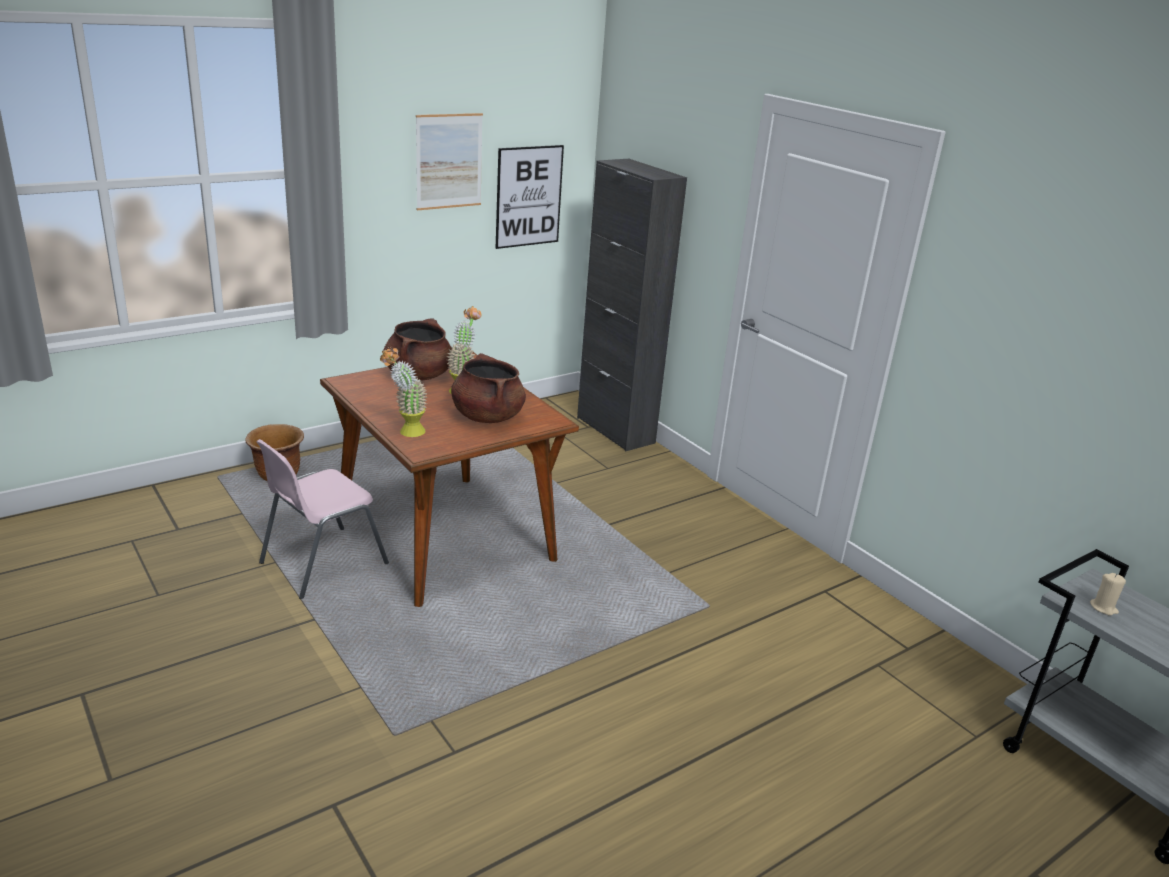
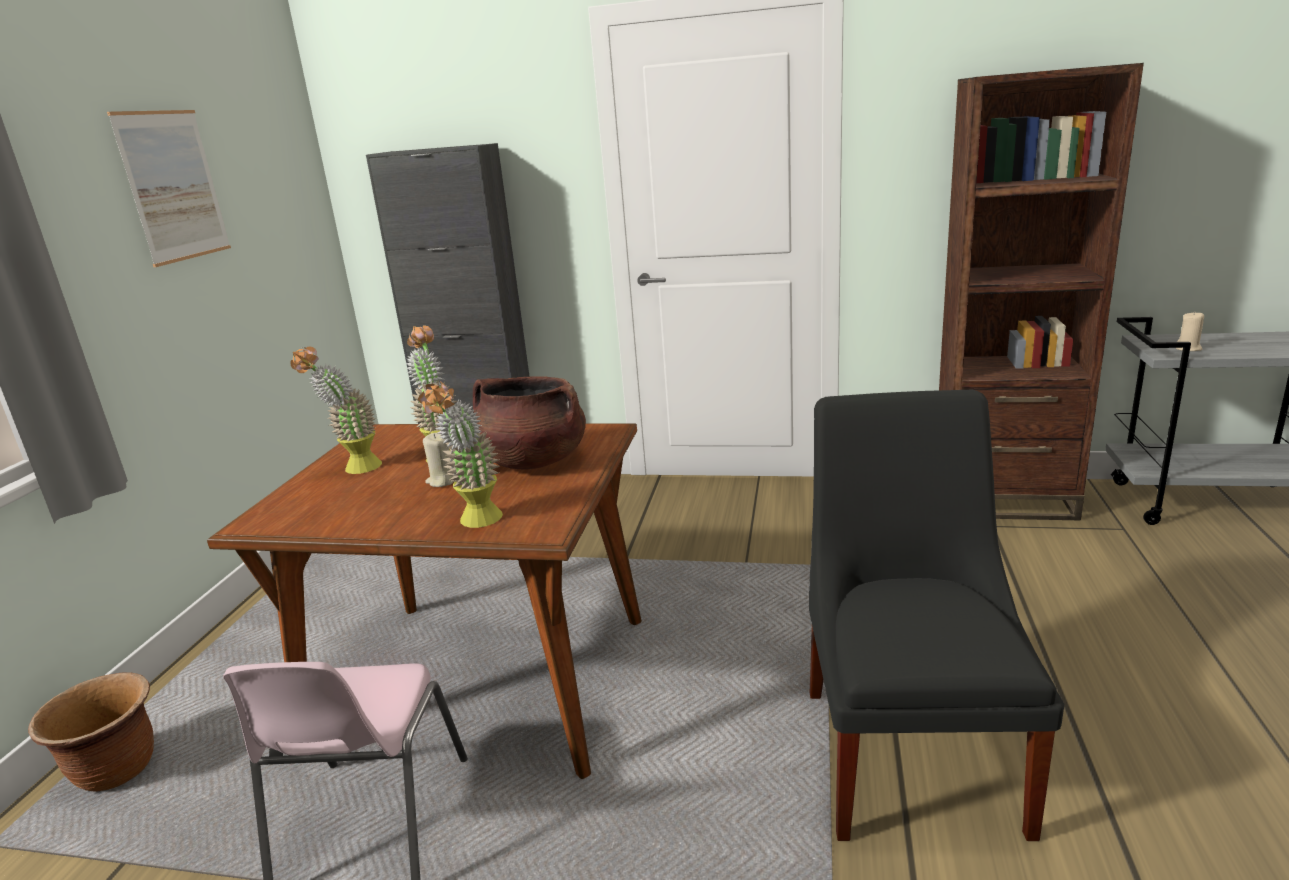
camera: 40 degrees left, 5 degrees down
(418, 375) = (353, 469): brown cooking pot -> potted plant
(435, 404) = (442, 481): none -> beige candle
(529, 196) = (277, 230): picture -> none
(566, 711) = (910, 748): none -> black chair
(929, 657) = (1002, 499): none -> brown bookcase

